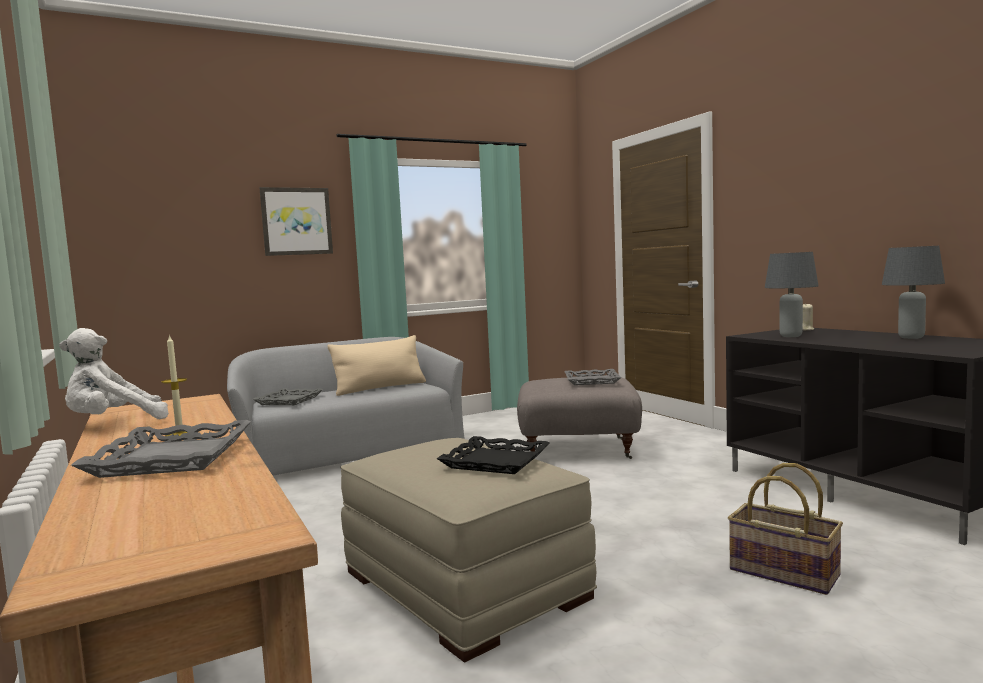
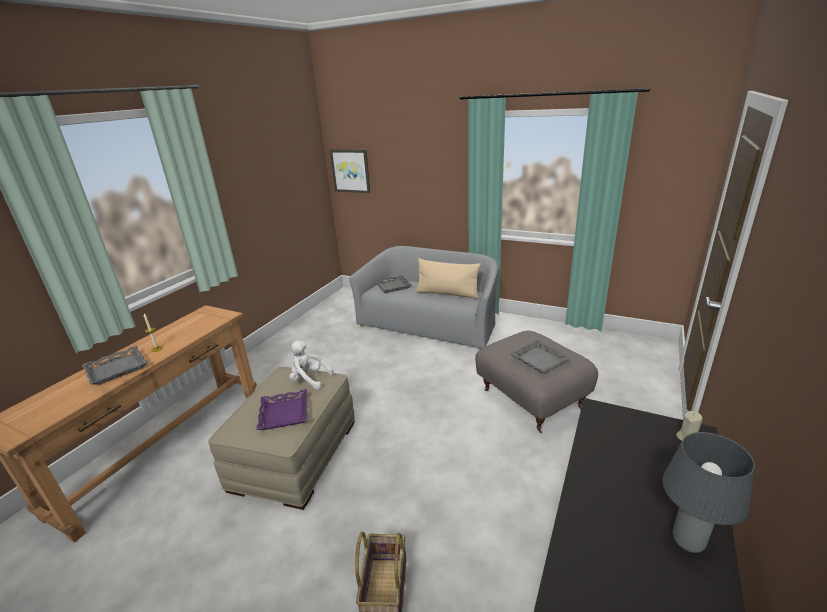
camera: 55 degrees right, 20 degrees up
(113, 424) = (175, 325): white plush toy -> white plush toy (309, 379)
(296, 221) = (436, 162): picture -> picture (351, 171)
(496, 461) = (284, 413): black tray -> purple tray
(790, 336) = (615, 439): grey table lamp -> none

